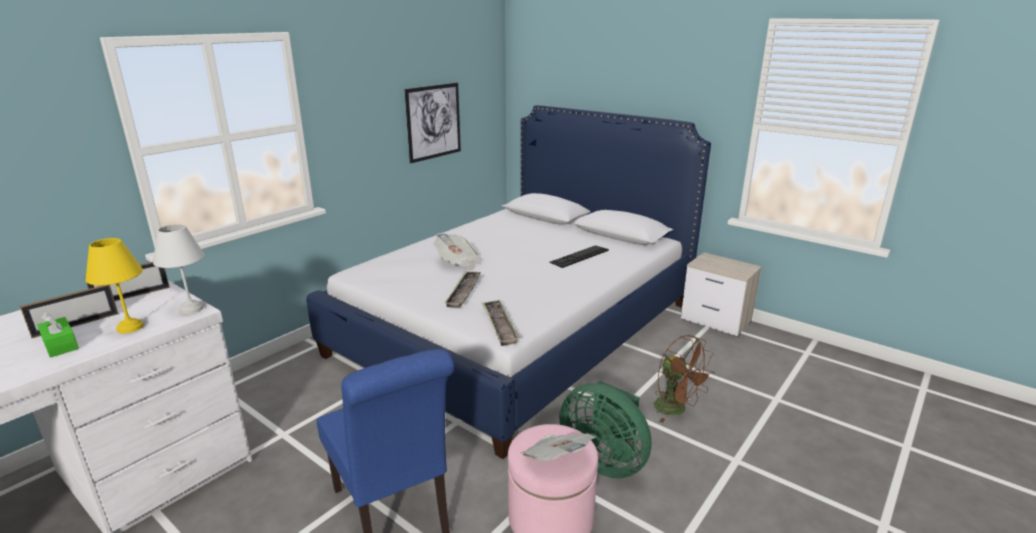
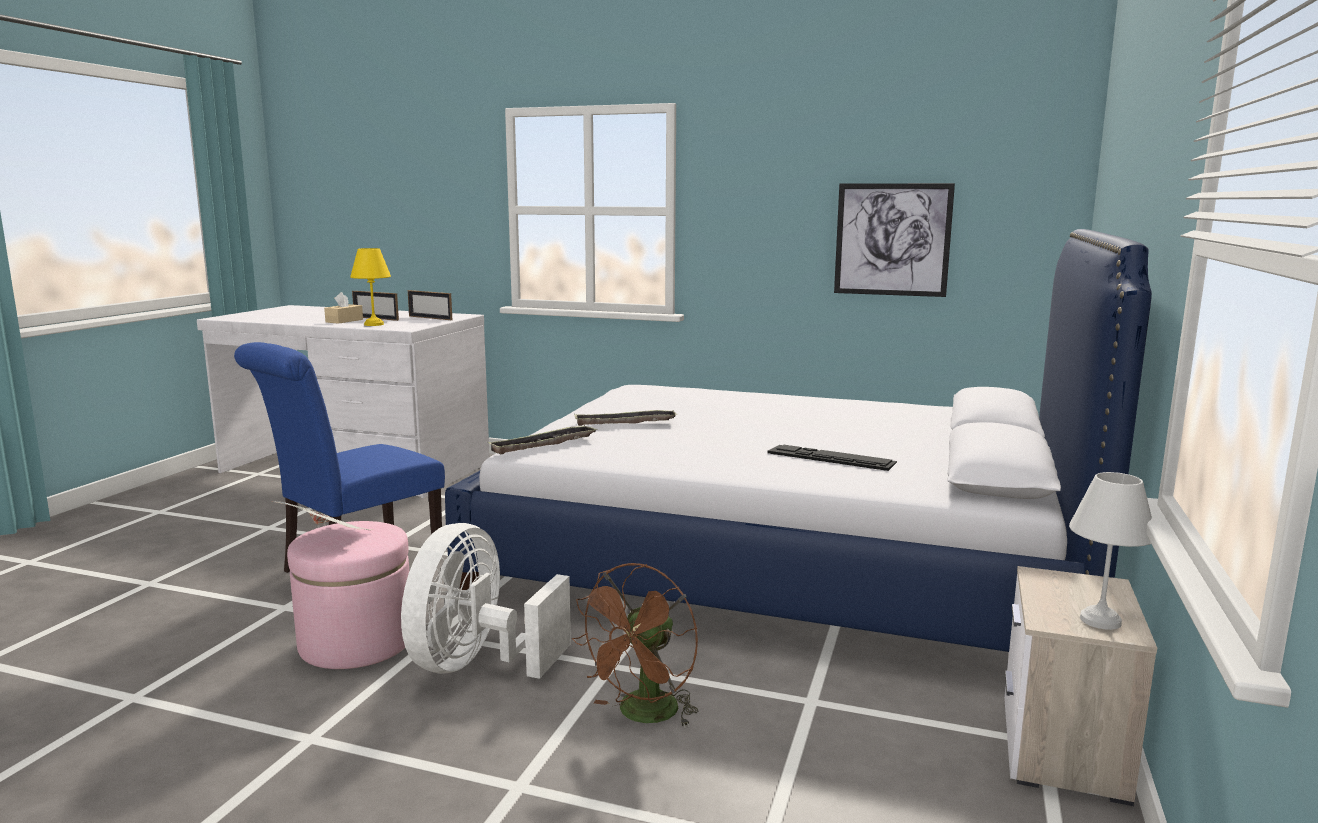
camera: 70 degrees right, 10 degrees down
(60, 345) = (344, 321): green tissue box -> beige tissue box
(190, 309) = (410, 327): white table lamp -> white table lamp (1098, 620)
(458, 263) = (711, 411): newspaper -> none
(604, 461) = (477, 664): green fan -> white fan

